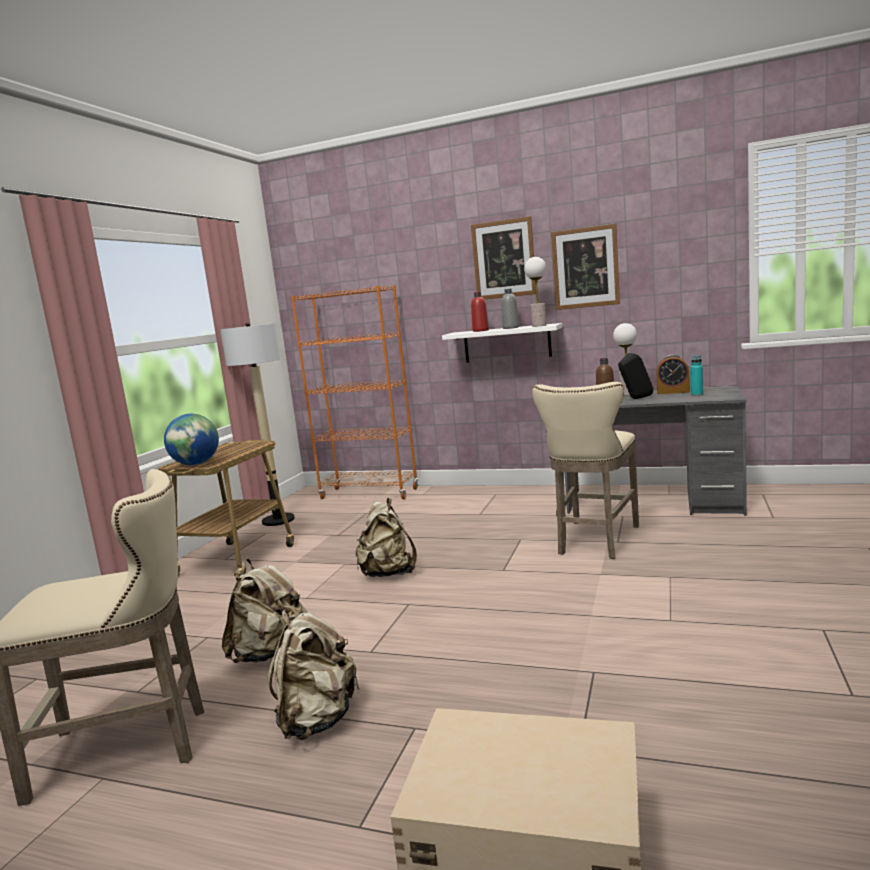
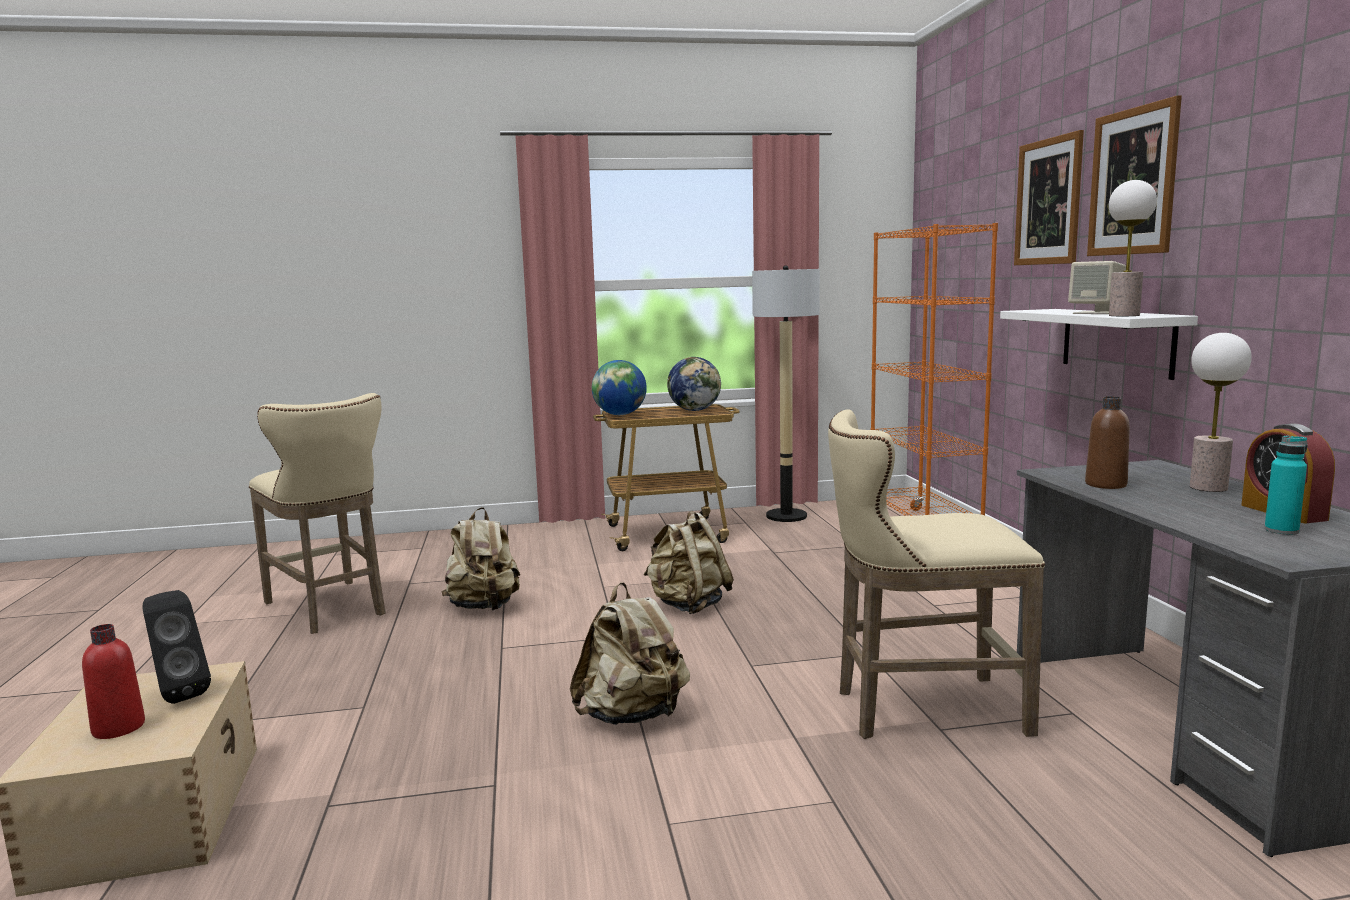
camera: 60 degrees right, 0 degrees up
(232, 448) = (695, 410): none -> globe
(317, 719) = (374, 660): beige backpack -> beige backpack (632, 715)
(480, 331) = (1055, 311): red bottle -> red bottle (118, 728)
(511, 328) = (1096, 313): grey bottle -> beige speaker
(585, 267) = (1253, 202): picture -> picture (1048, 202)
(635, 399) = (1160, 497): black speaker -> black speaker (178, 694)

